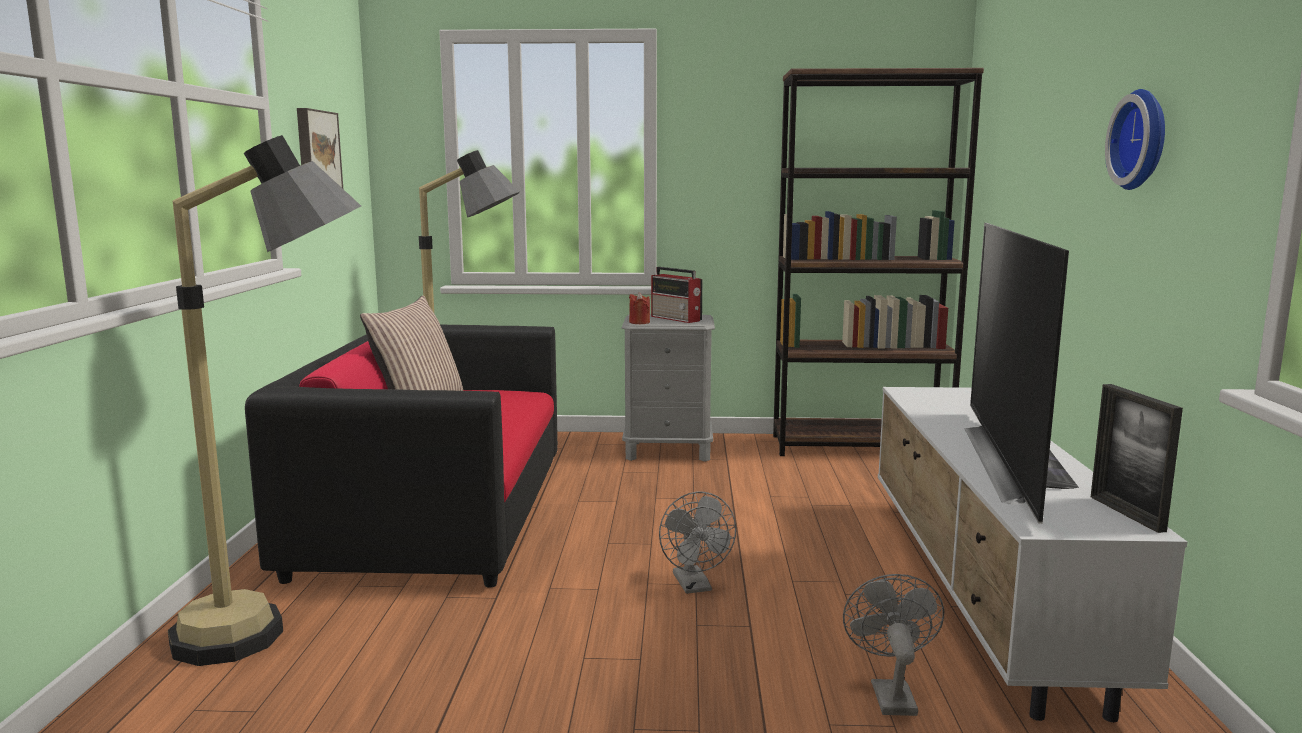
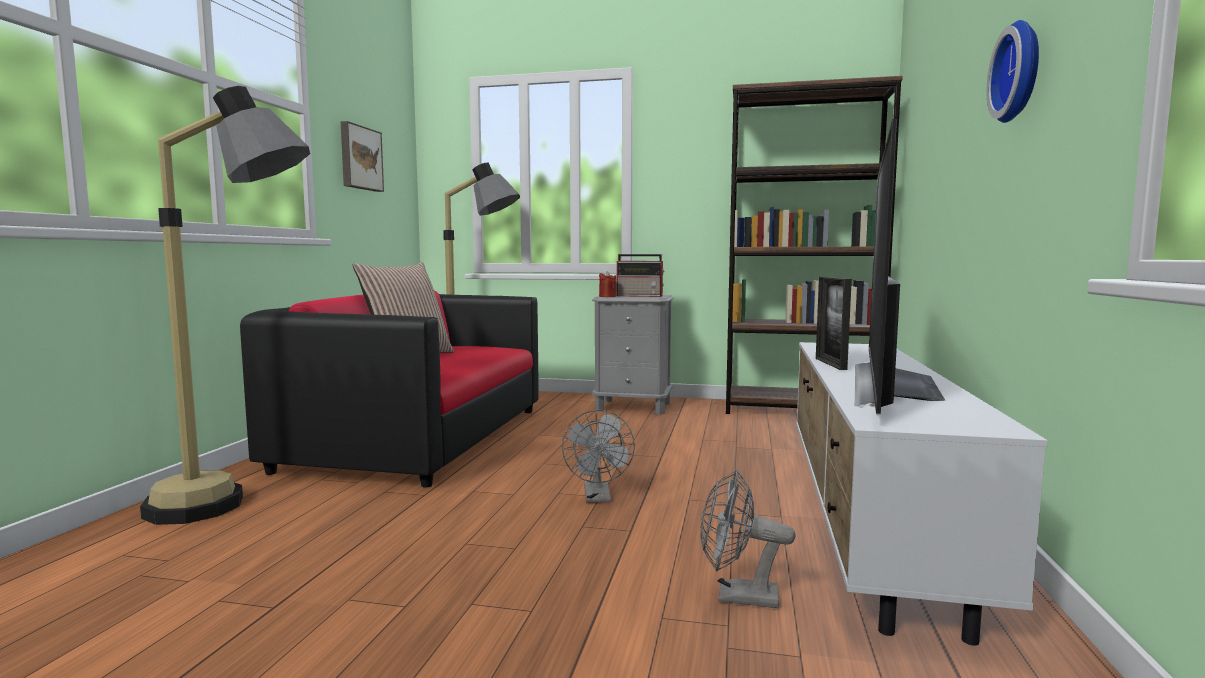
camera: 10 degrees right, 5 degrees down
(677, 319) = (641, 296): radio -> radio turned 45 degrees counterclockwise
(890, 694) = (737, 597): grey fan -> grey fan turned 90 degrees counterclockwise
(1126, 513) = (987, 418): picture frame -> picture frame (830, 364)

